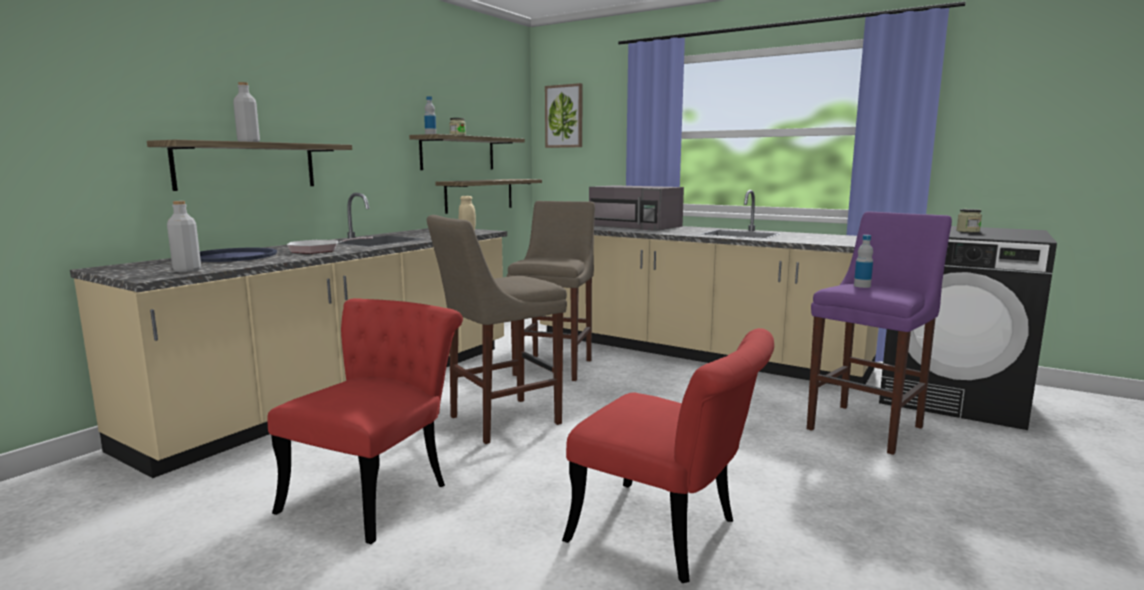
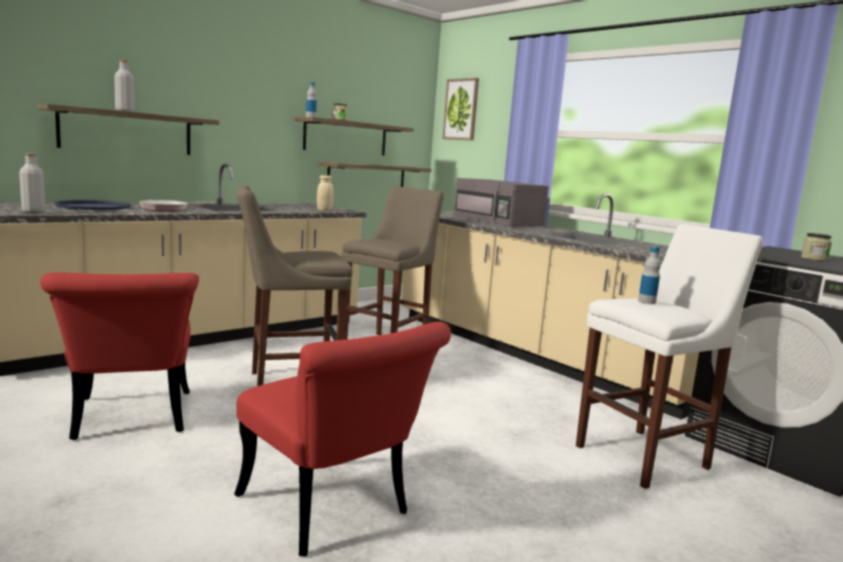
camera: 15 degrees right, 0 degrees up
(377, 491) = (131, 421): red chair -> red chair turned 120 degrees clockwise
(868, 426) = (647, 456): purple stool -> white stool

